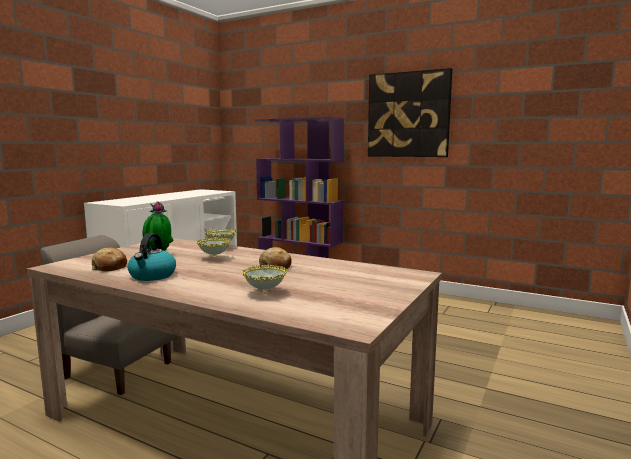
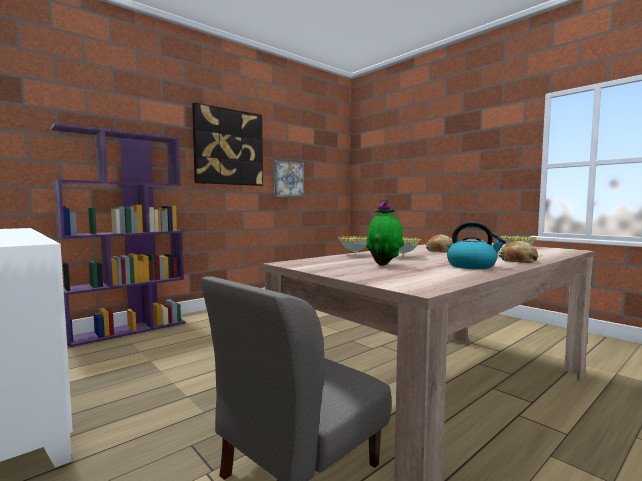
camera: 70 degrees left, 5 degrees down
(109, 267) = (433, 274): bread -> bread (518, 260)
(493, 147) = (288, 179): none -> picture

